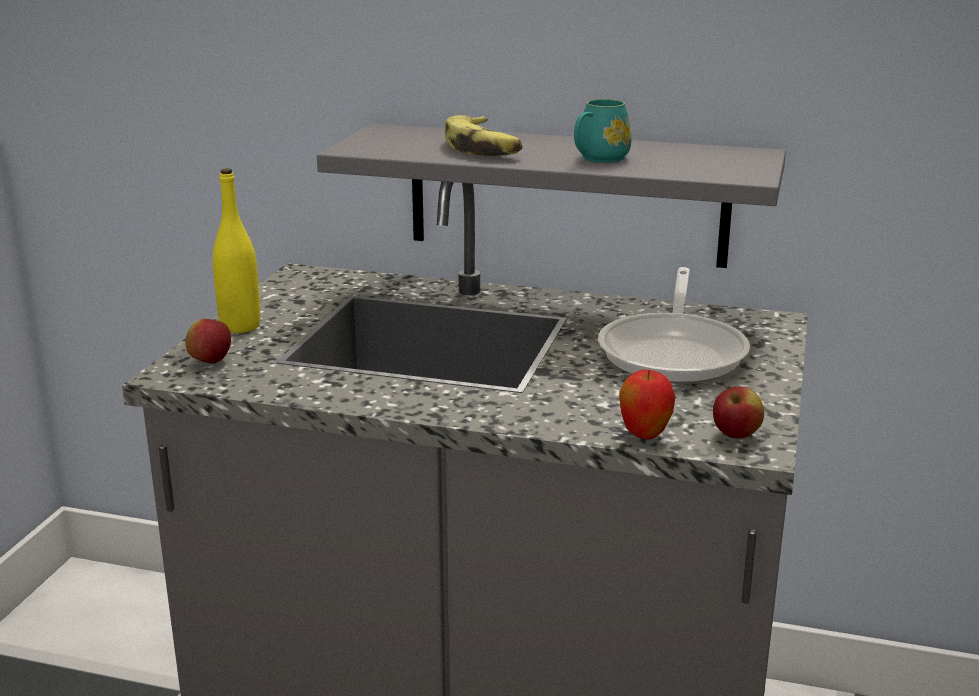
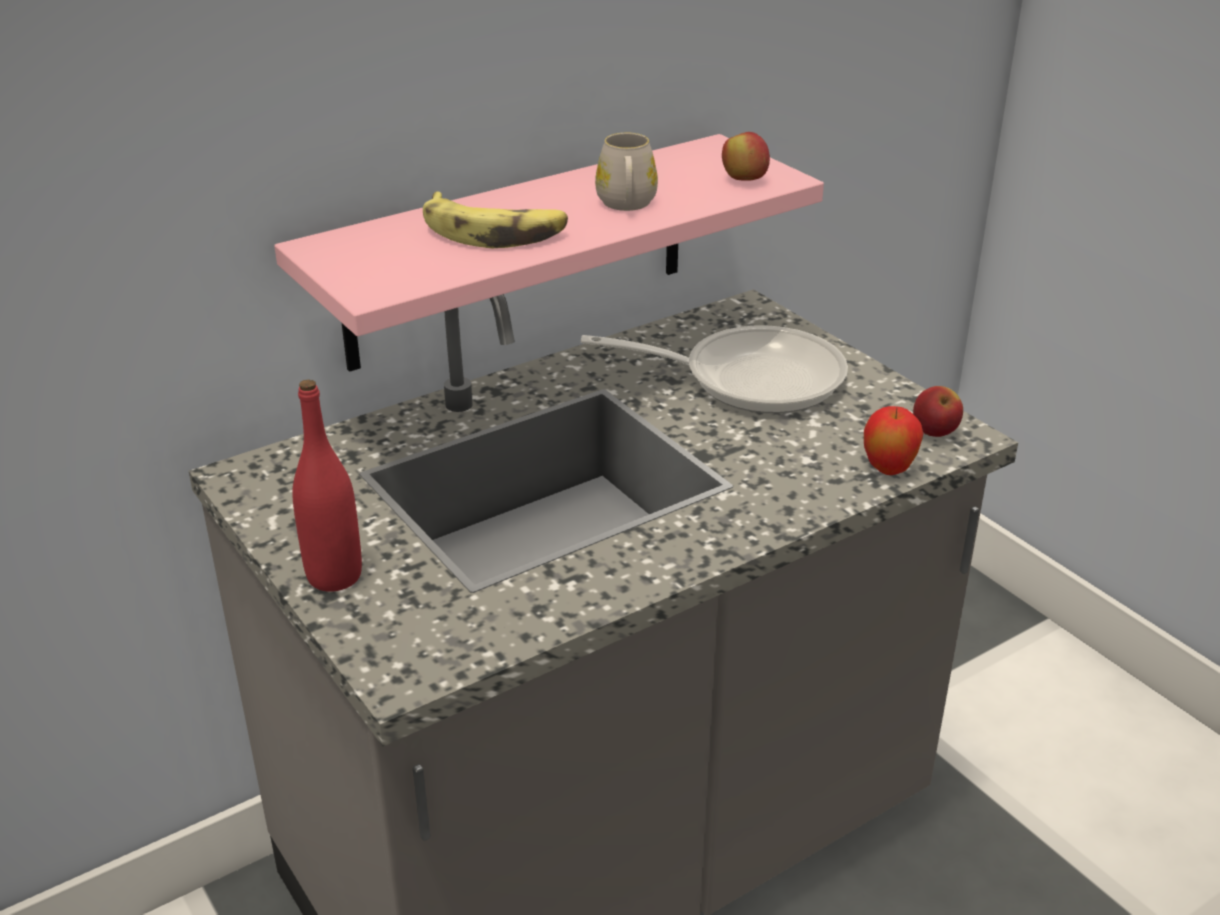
camera: 50 degrees left, 10 degrees up
(210, 361) = (406, 634): apple -> apple (744, 180)
(240, 326) = (334, 576): yellow bottle -> red bottle
(567, 195) = (519, 252): grey shelf -> pink shelf
(598, 159) = (626, 205): turquoise mug -> white mug
(674, 351) = (748, 378): frying pan -> frying pan turned 45 degrees counterclockwise

